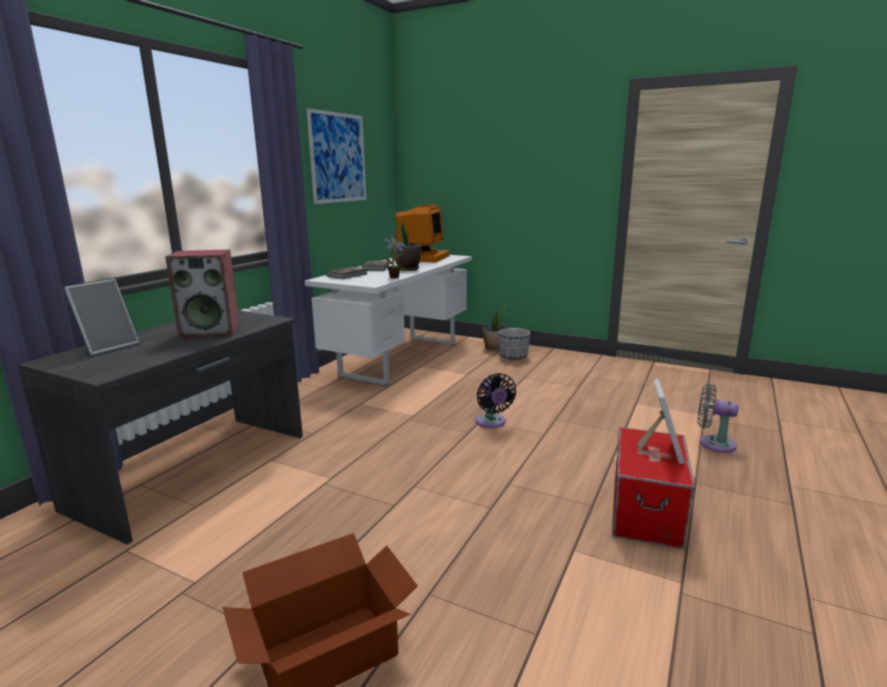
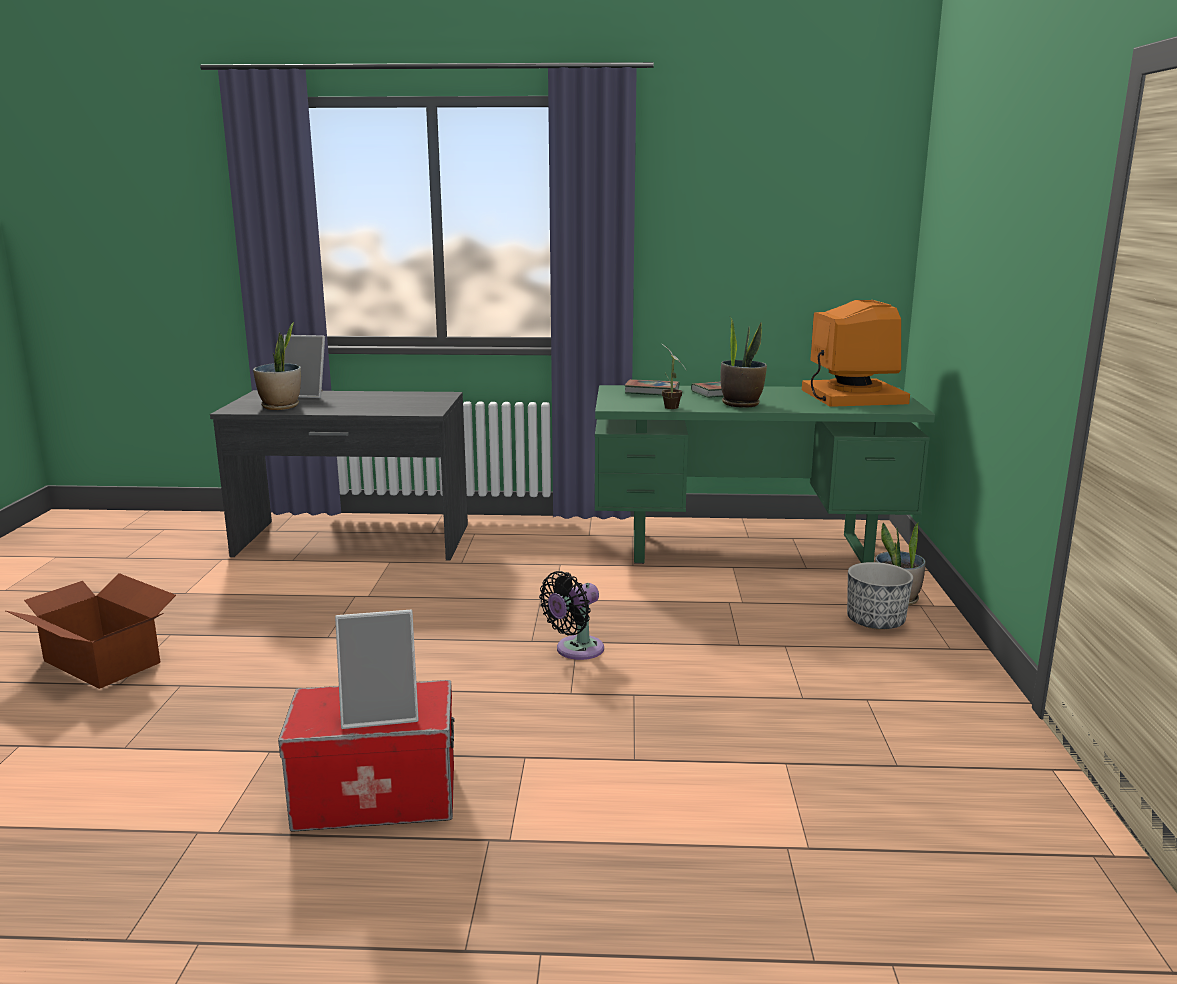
camera: 65 degrees right, 0 degrees up
(140, 357) = (281, 406): none -> potted plant
(211, 331) = (370, 405): speaker -> none
(338, 158) = (740, 216): picture -> none
(400, 358) = (748, 548): white desk -> green desk
(420, 258) = (851, 396): monitor -> monitor turned 90 degrees counterclockwise
(713, 443) = (664, 859): grey fan -> none

